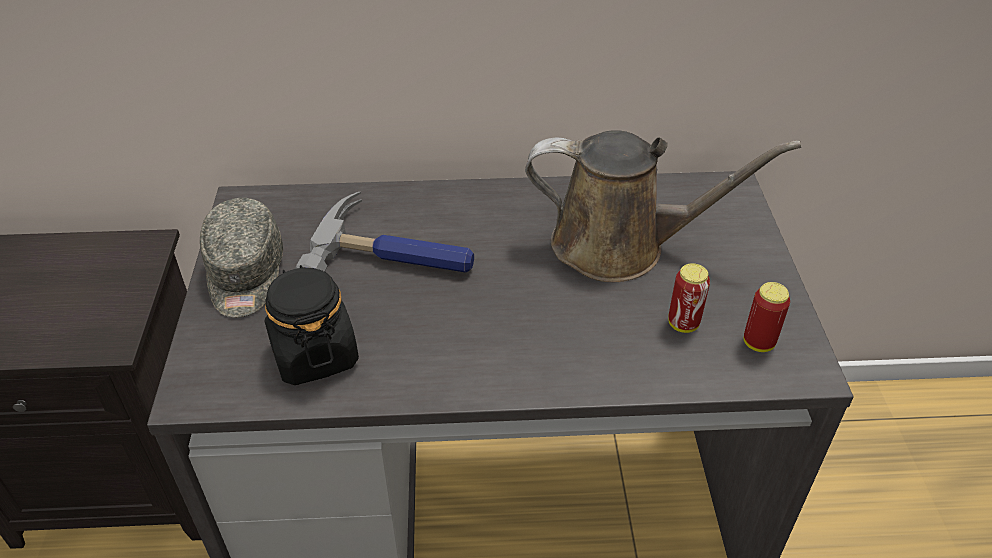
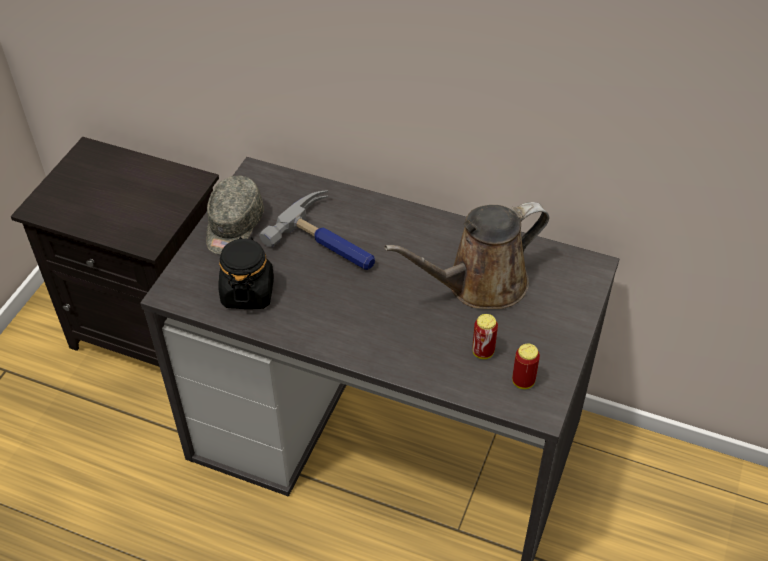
camera: 25 degrees right, 5 degrees up
(620, 246) = (479, 284): brown watering can -> brown watering can turned 120 degrees clockwise

